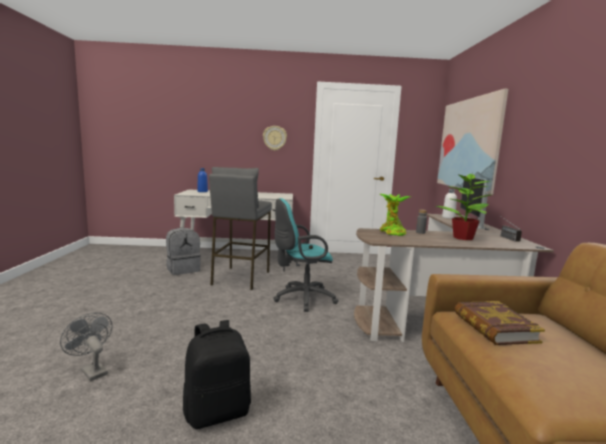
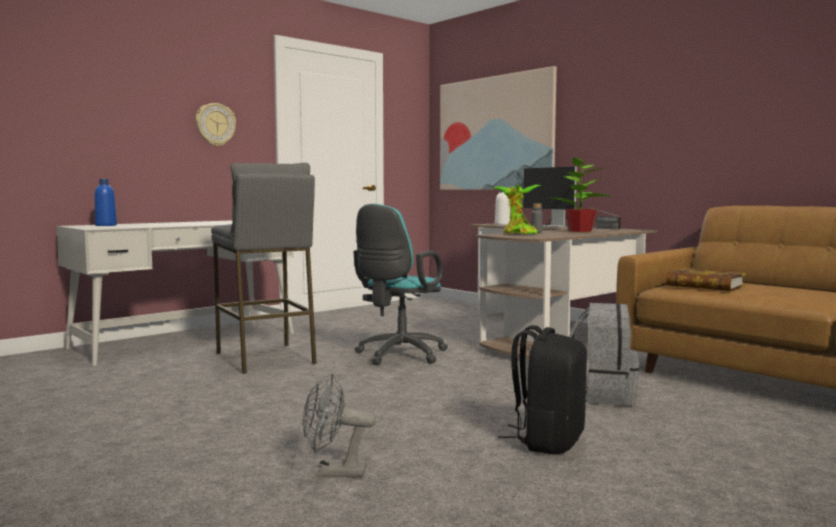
camera: 40 degrees left, 5 degrees down
(183, 269) = (142, 370): grey backpack -> grey backpack (602, 395)

